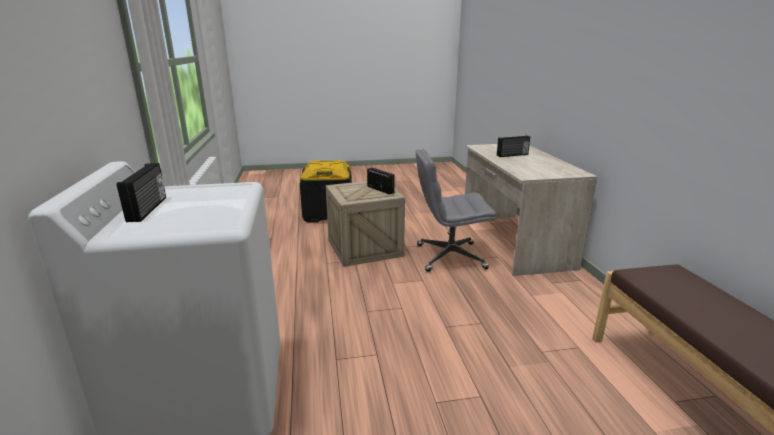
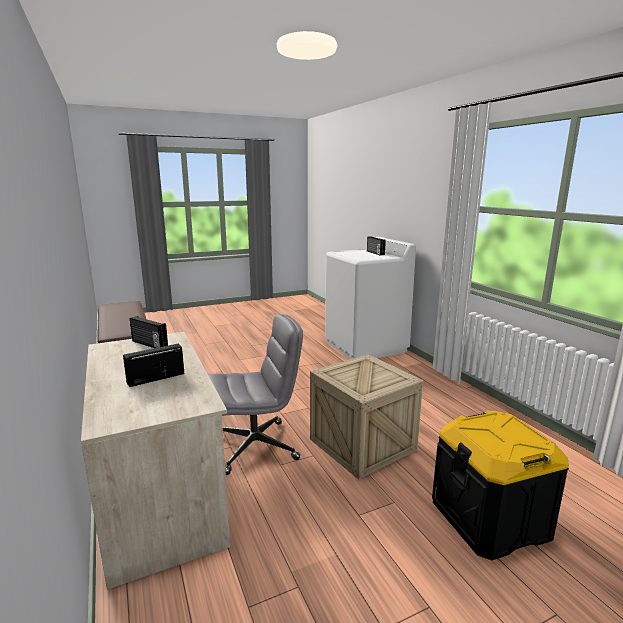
camera: 165 degrees right, 5 degrees down
(381, 189) = (346, 379): radio -> radio (149, 344)

